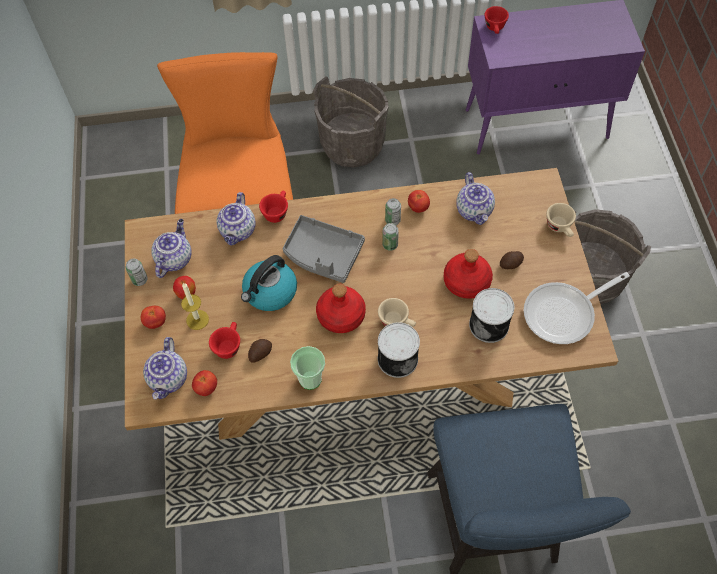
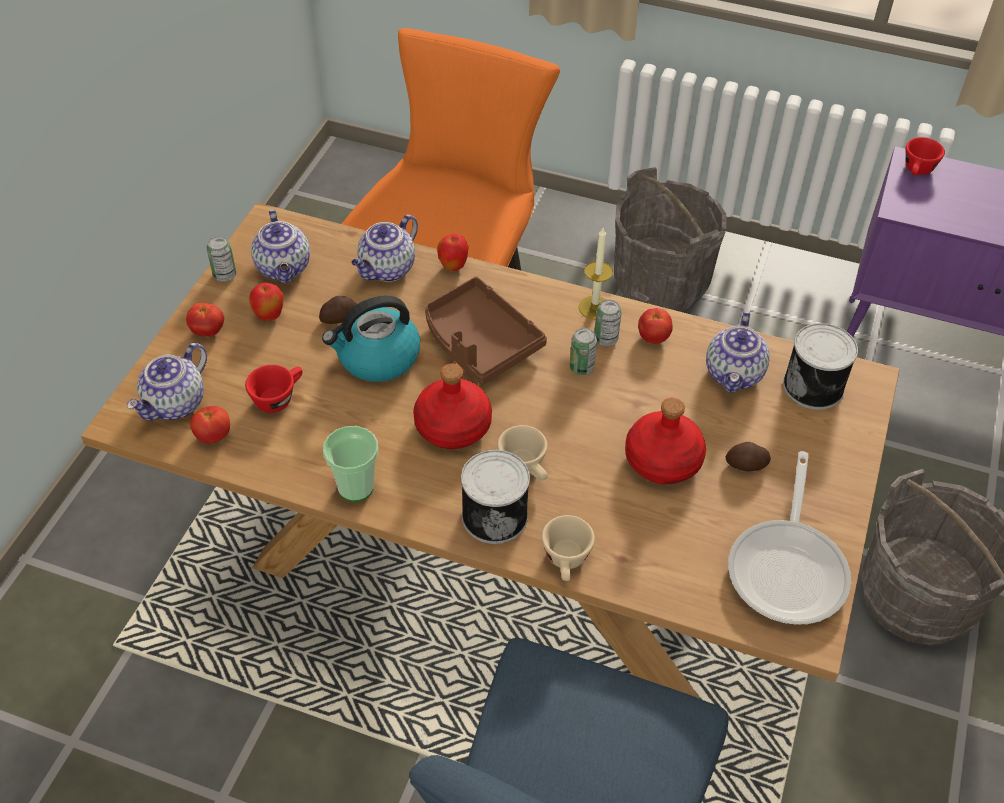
camera: 25 degrees right, 10 degrees down
(174, 258) = (284, 268): teapot -> teapot turned 120 degrees clockwise
(197, 319) = (261, 350): candle -> candle (595, 307)
(260, 353) = (312, 425): potato -> potato (339, 318)
(276, 212) = (453, 267): red cup -> apple
(323, 255) = (479, 342): grey tray -> brown tray
(489, 324) = (662, 531): can -> can (814, 386)
(560, 228) = (855, 449): beige cup -> beige cup (567, 562)
(564, 314) = (789, 567): frying pan -> frying pan turned 75 degrees counterclockwise

